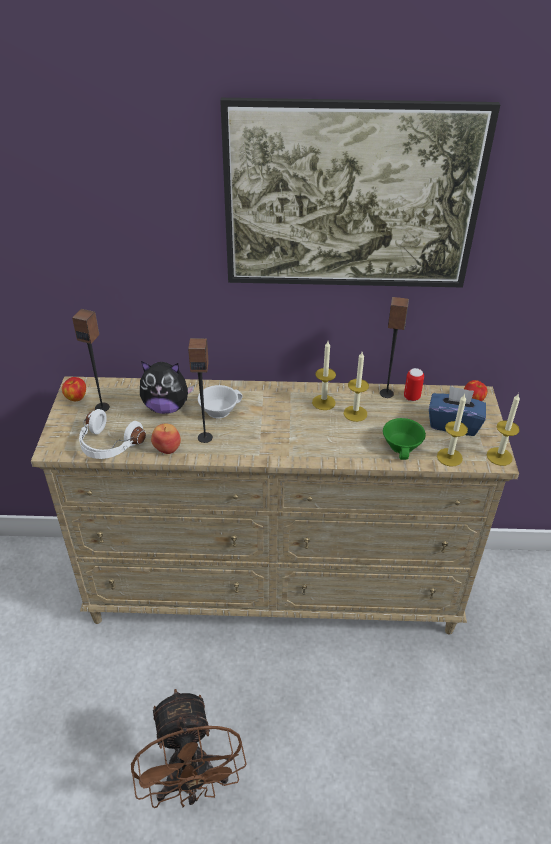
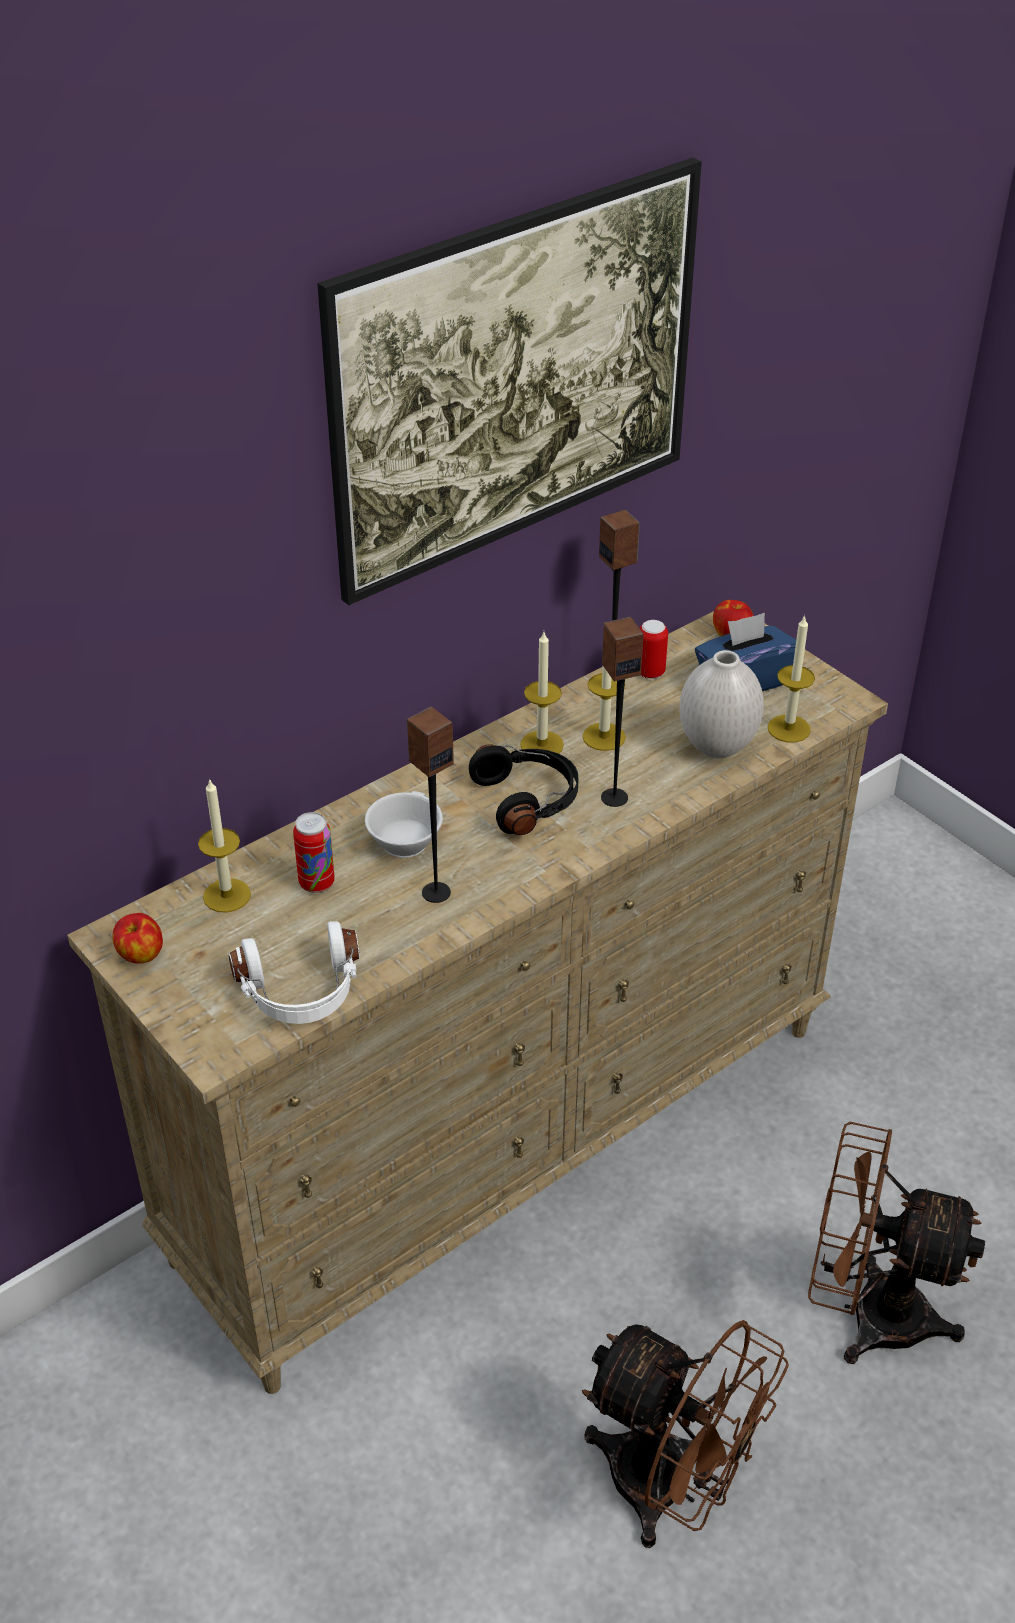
camera: 40 degrees left, 0 degrees up
(102, 407) = (209, 943): speaker -> speaker (614, 797)
(166, 407) = (316, 883): plush toy -> can
(167, 447) = (398, 940): apple -> none
(289, 422) = (528, 800): none -> black headphones
(352, 781) = (868, 1313): none -> brown fan
(403, 446) = (718, 747): green cup -> white vase
(499, 456) = (843, 694): candle -> candle (227, 895)

